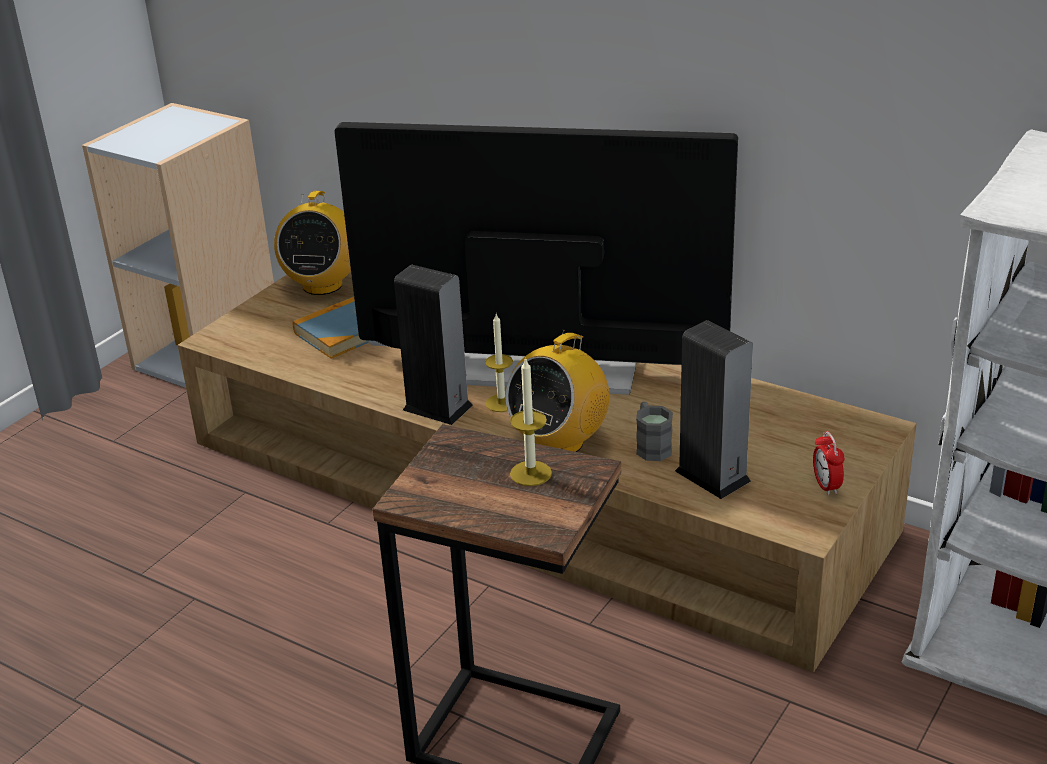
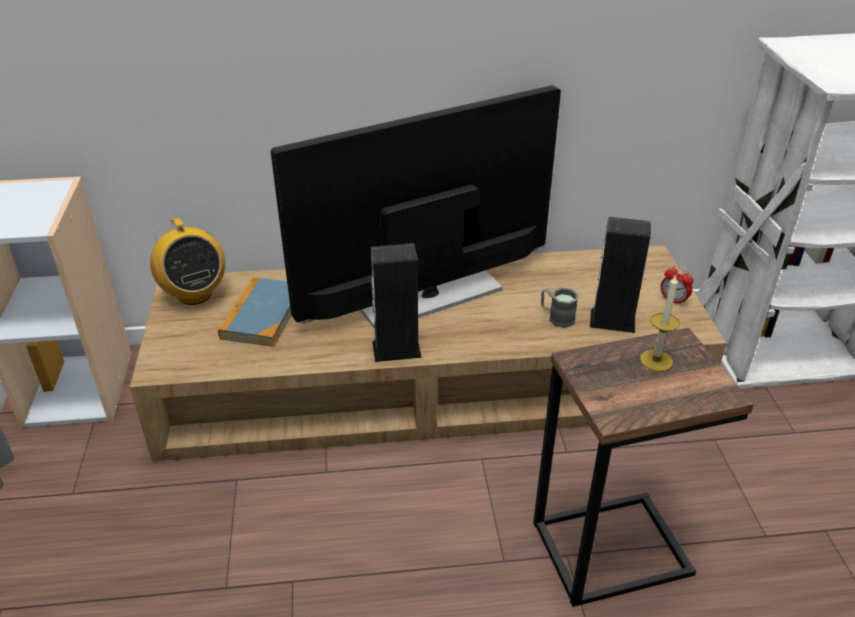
camera: 40 degrees left, 5 degrees up
(501, 403) = (433, 328): candle -> none
(559, 442) = (503, 339): radio -> none

